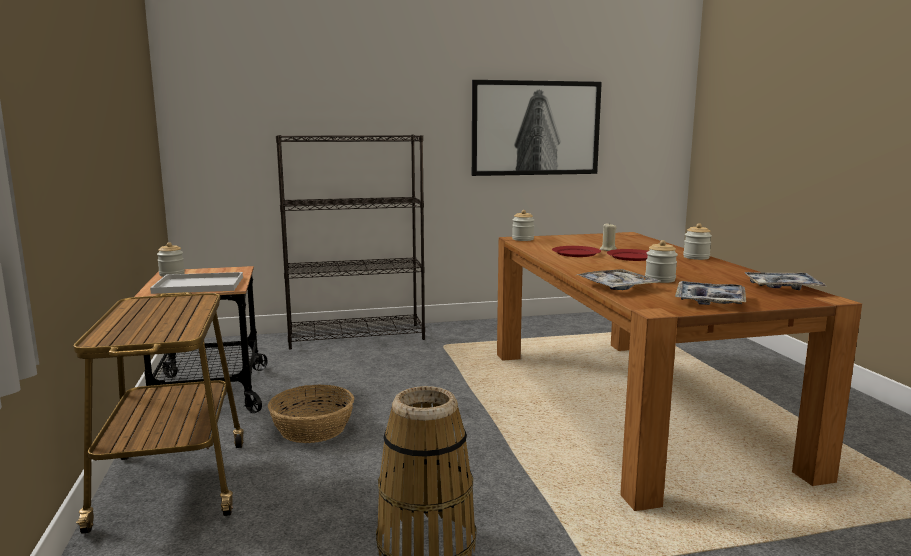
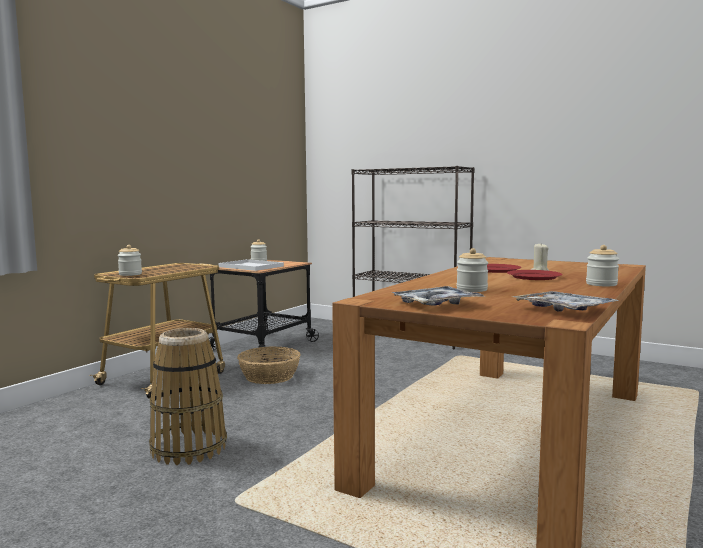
camera: 45 degrees right, 5 degrees down
(523, 239) = (499, 259): jar -> jar (130, 274)
(536, 128) = (600, 157): picture -> none
(617, 287) = (411, 287): tray -> none

